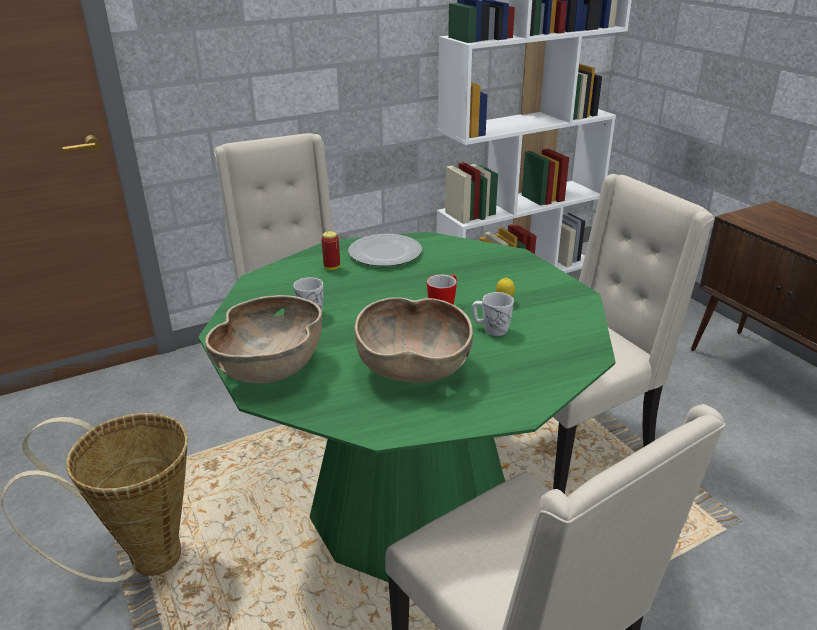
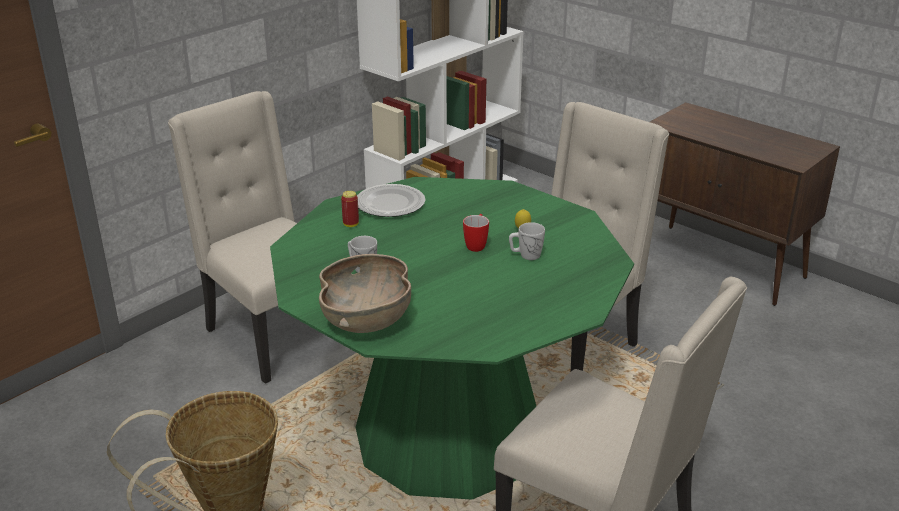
camera: 20 degrees left, 0 degrees up
(413, 368) = (484, 297): brown bowl -> none

